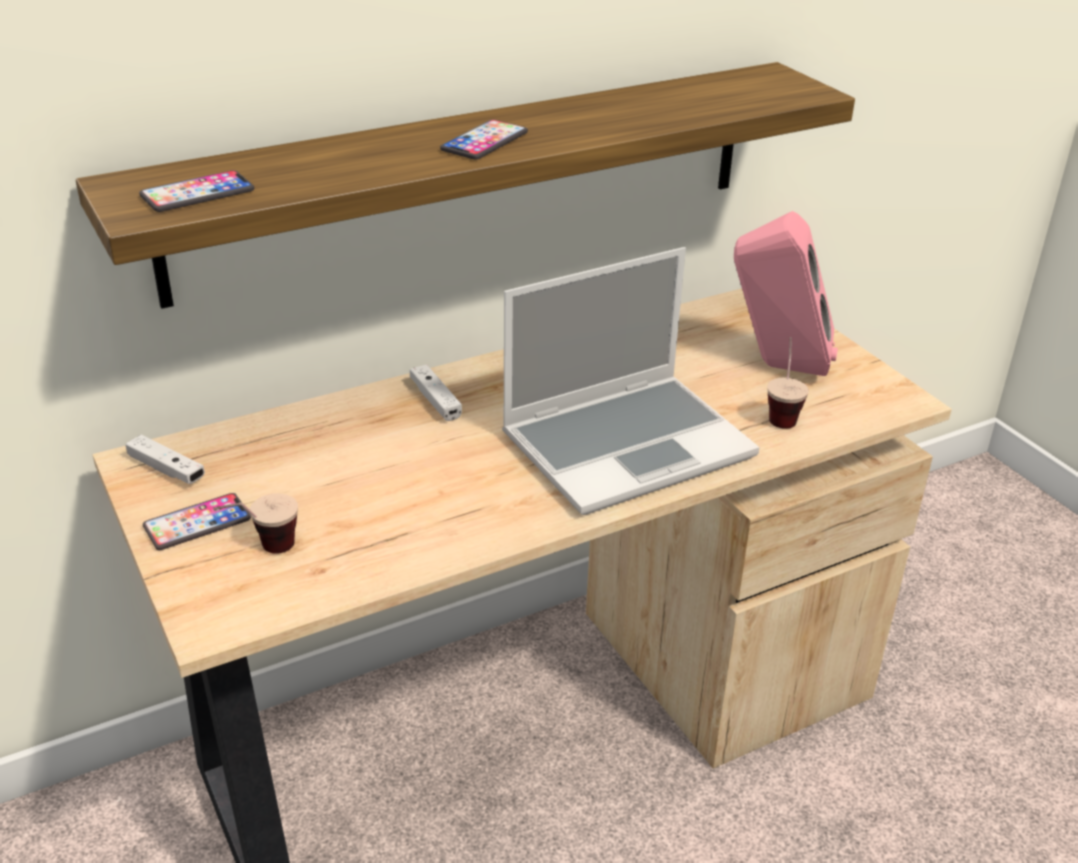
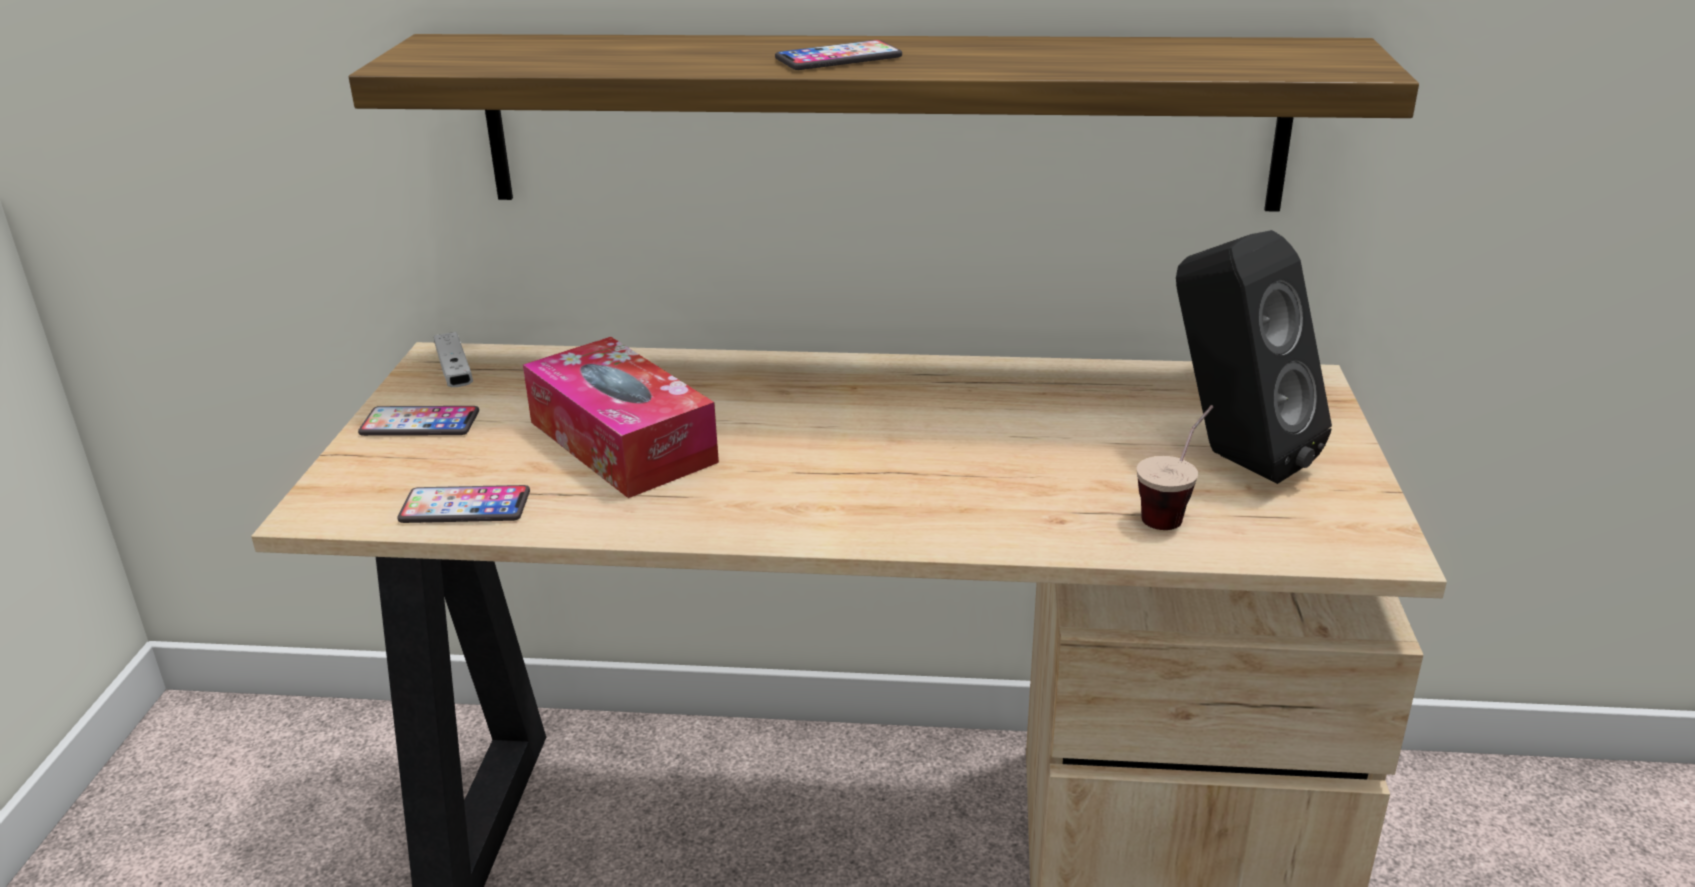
camera: 35 degrees right, 5 degrees down
(197, 193) = (482, 57): phone -> phone (465, 507)
(262, 553) = (438, 466): cup -> none
(382, 483) = (622, 442): none -> tissue box
(435, 400) = (773, 382): white game controller -> none
(628, 444) = (930, 485): laptop -> none
(776, 366) = (1232, 458): pink speaker -> black speaker

